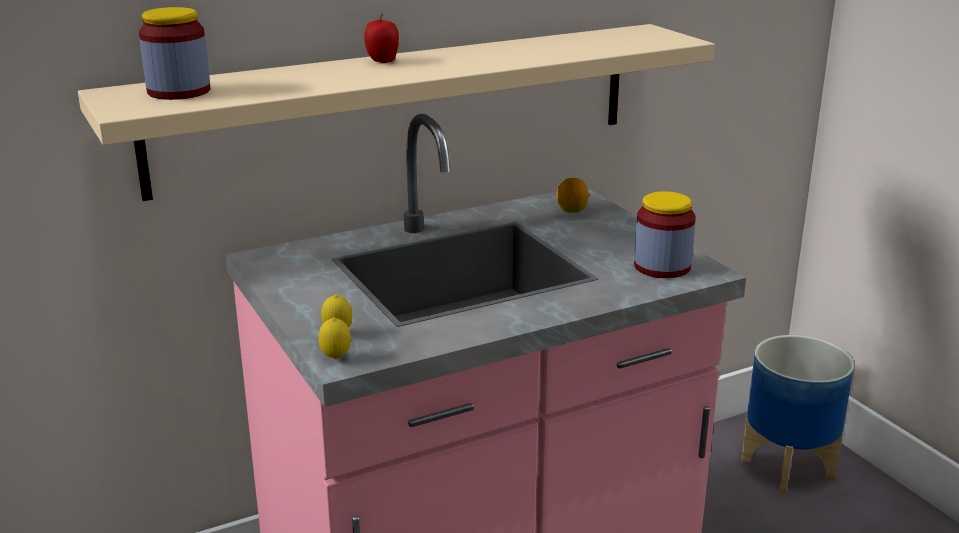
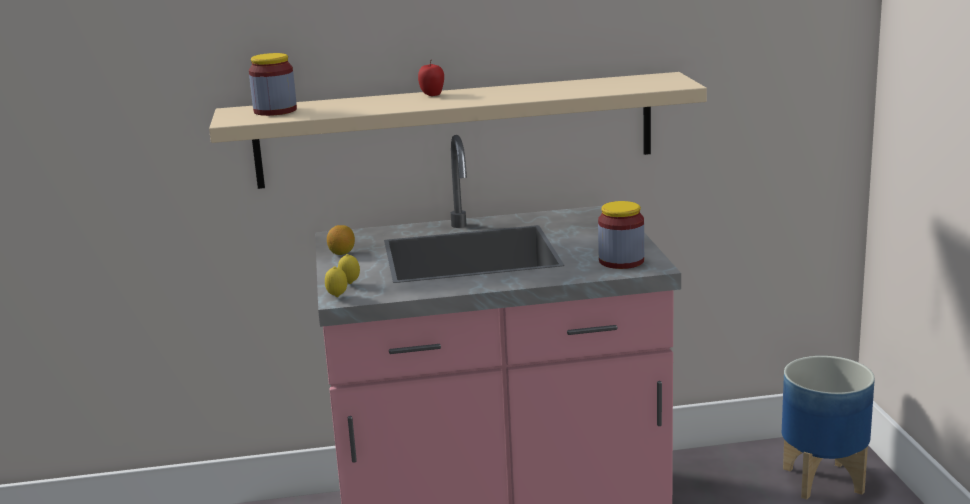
camera: 20 degrees right, 5 degrees down
(571, 210) = (590, 220): lemon -> lemon (342, 253)

